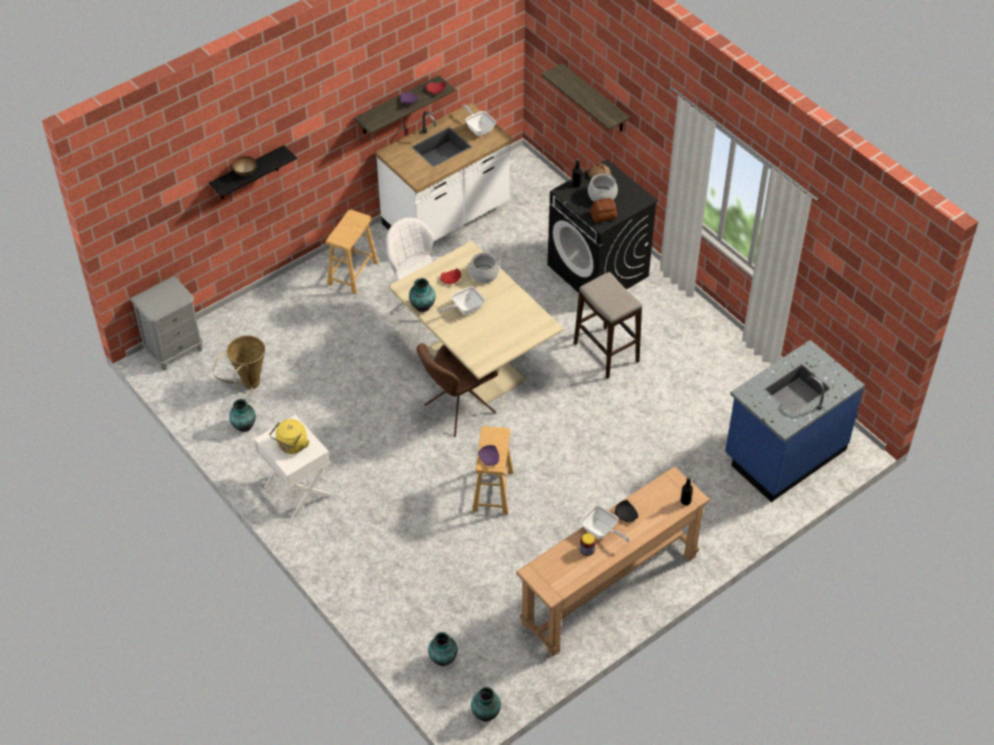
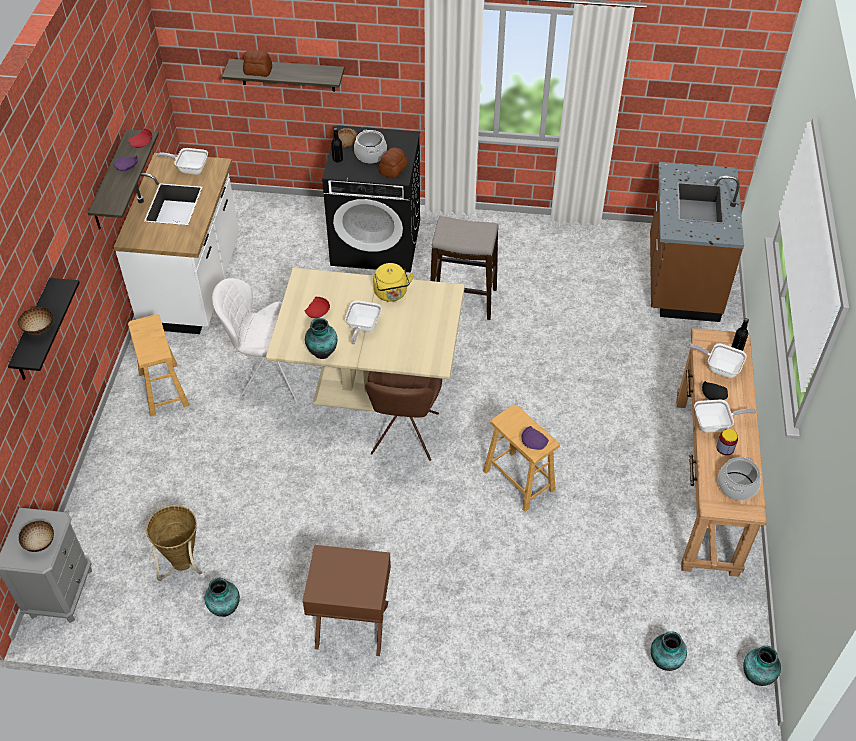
camera: 45 degrees left, 0 degrees up
(163, 303) = (40, 544): none -> bowl
(291, 446) = (349, 577): yellow kettle -> yellow kettle (391, 294)
(297, 491) = (351, 625): white nightstand -> brown nightstand
(484, 274) = (341, 287): cooking pot -> cooking pot (737, 486)
(568, 84) = (258, 71): none -> bread
(655, 502) = (719, 367): none -> frying pan
(784, 453) = (681, 280): blue counter -> brown counter

